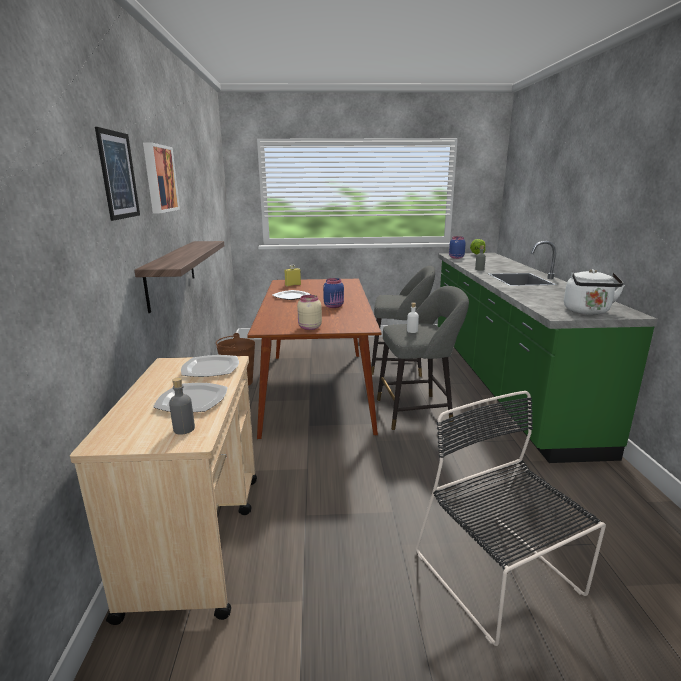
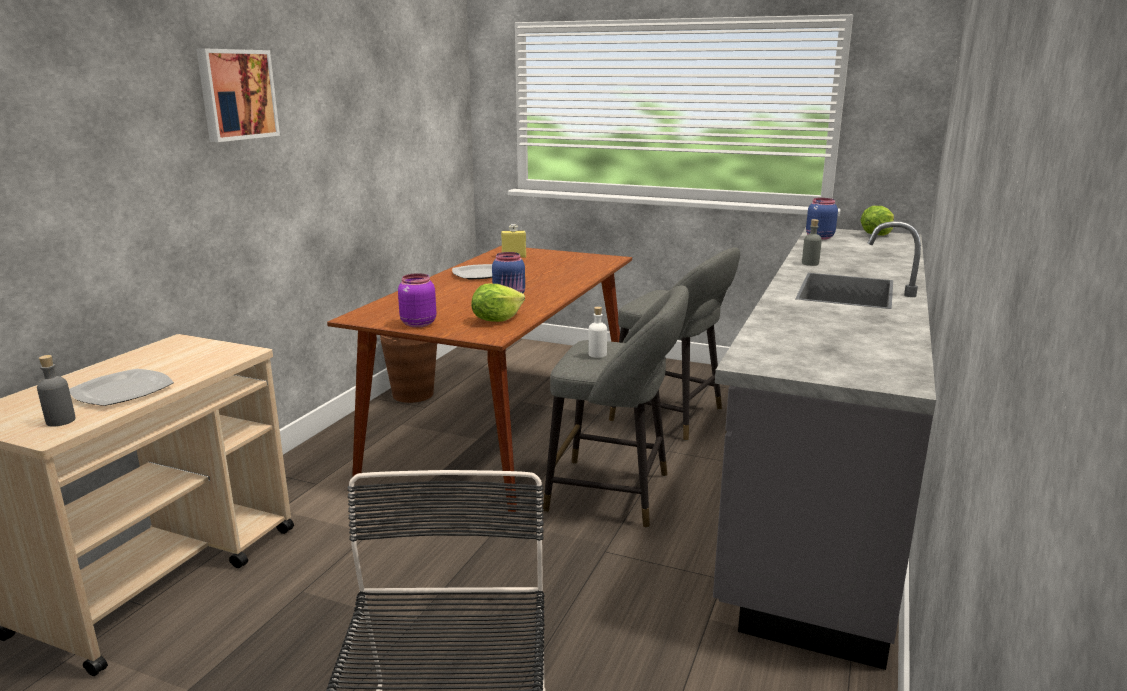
camera: 25 degrees right, 0 degrees up
(118, 175) = (121, 95): picture -> none
(171, 273) = (253, 222): shelf -> none
(211, 368) = (206, 357): plate -> none
(309, 328) = (417, 324): beige jar -> purple jar
(350, 319) = (496, 320): none -> lettuce
(501, 380) = (824, 476): green counter -> grey counter
(587, 311) = (823, 365): white kettle -> none

